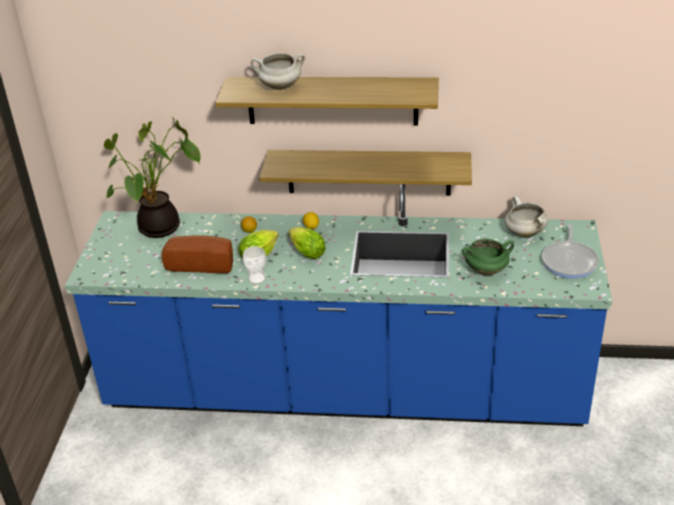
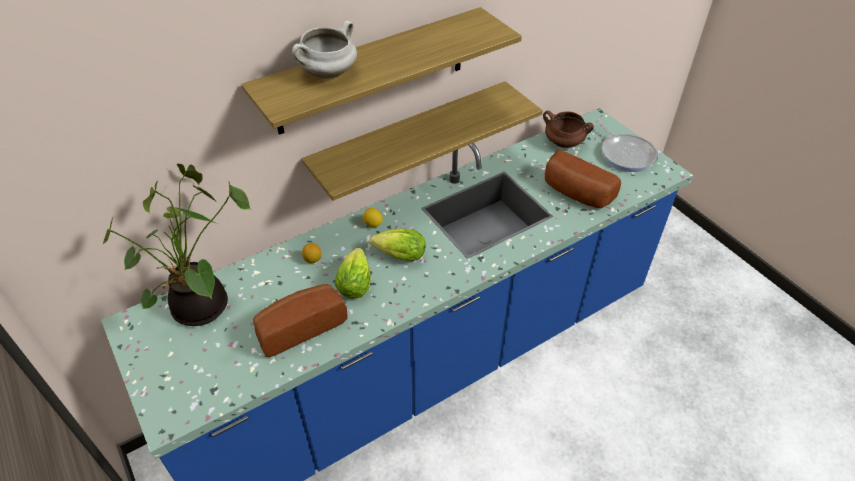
camera: 40 degrees left, 10 degrees up
(256, 278) = (381, 312): cup -> none
(486, 270) = (575, 193): green cooking pot -> bread
(524, 233) = (563, 143): white cooking pot -> brown cooking pot

